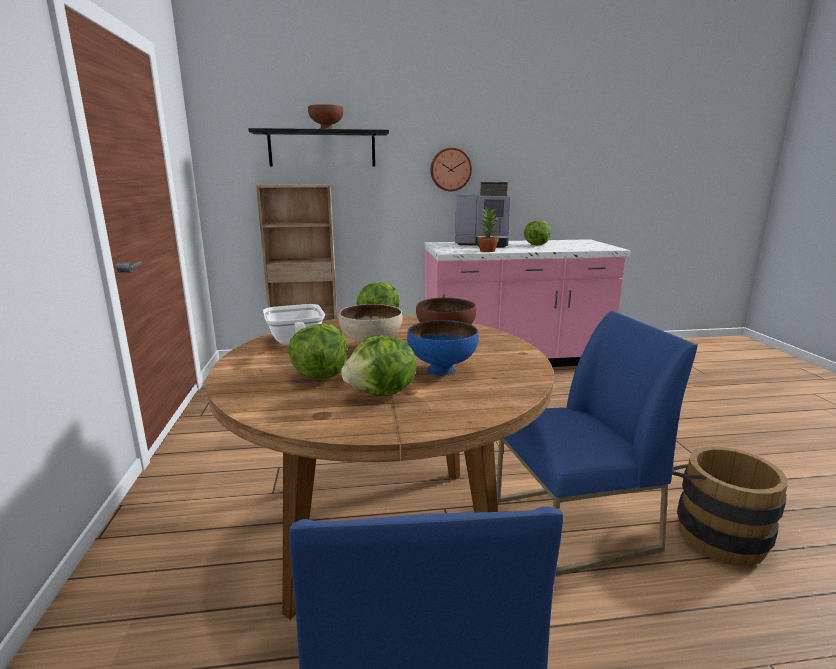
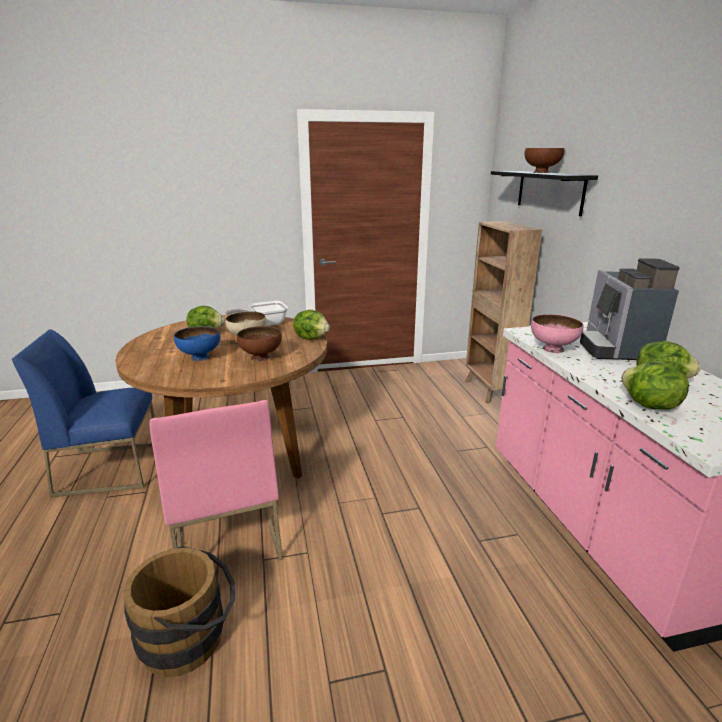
camera: 85 degrees right, 5 degrees up
(382, 393) = (174, 346): lettuce -> lettuce (648, 406)
(450, 169) = (650, 233): wall clock -> none
(487, 251) = (552, 349): potted plant -> pink bowl
(573, 525) = (225, 536): blue chair -> pink chair

